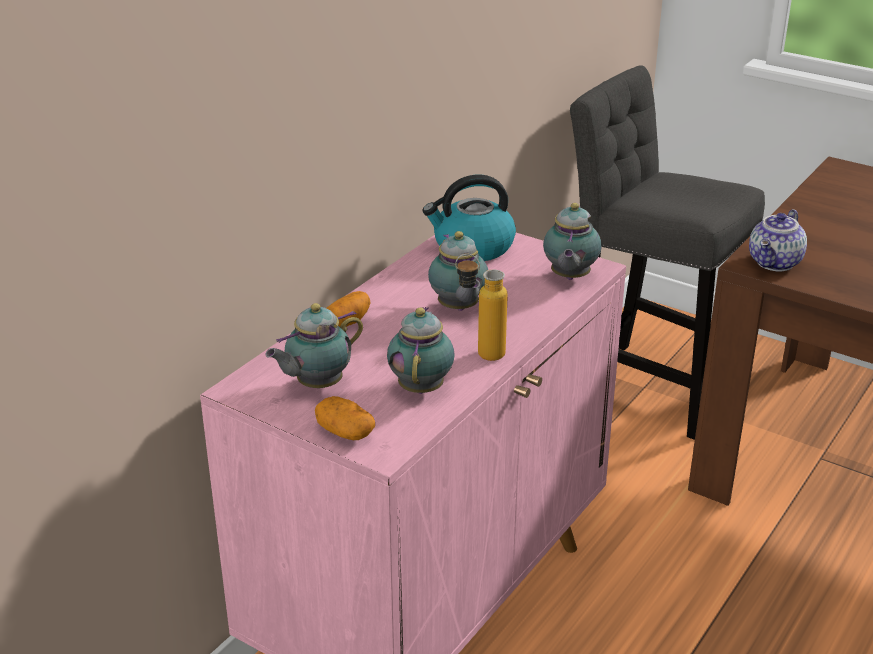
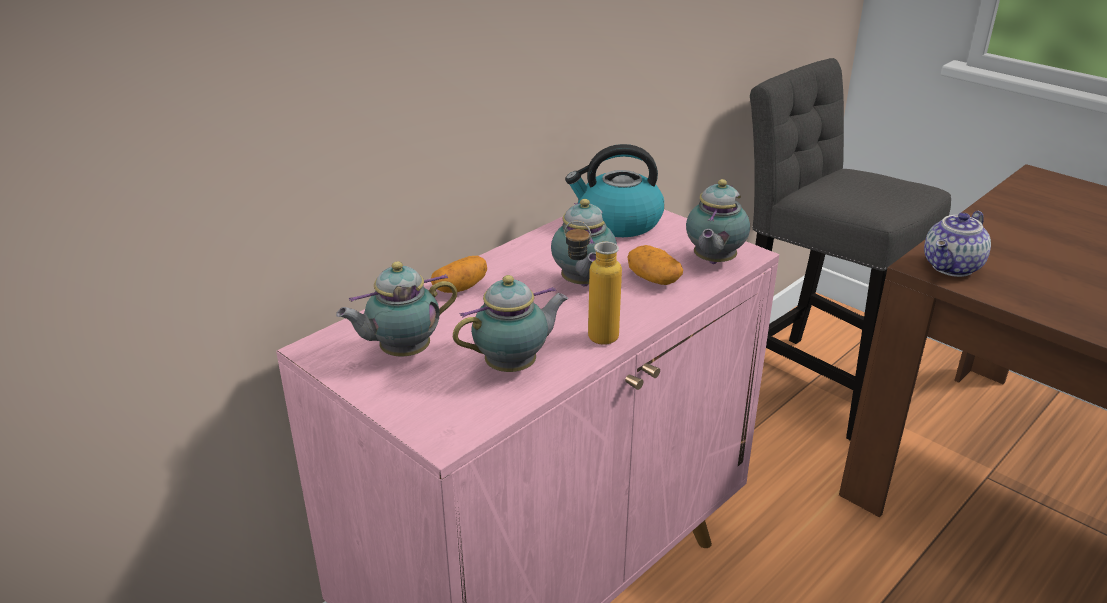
camera: 10 degrees right, 0 degrees up
(345, 433) = (410, 410): potato -> potato (653, 279)
(422, 387) = (514, 366): teapot -> teapot turned 45 degrees clockwise

